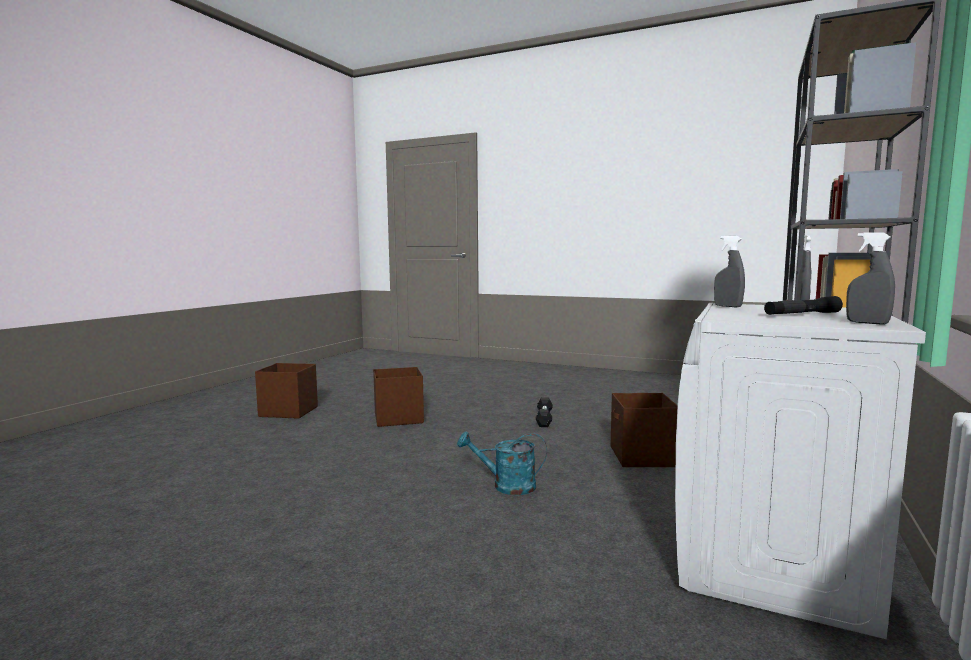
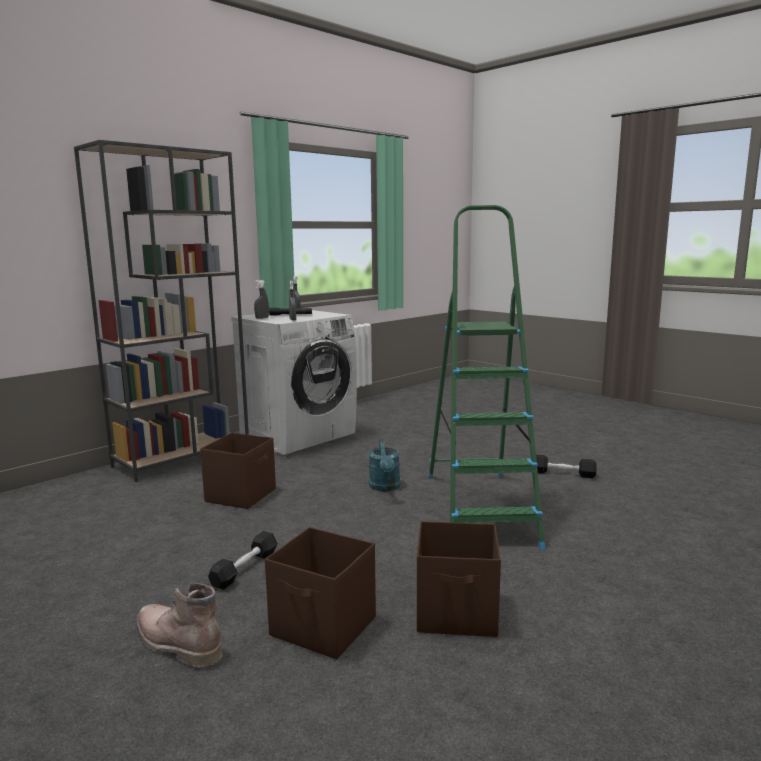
camera: 160 degrees left, 5 degrees up
(256, 550) = (562, 473): none -> black dumbbell
(288, 411) = (686, 692): brown storage box -> brown storage box (324, 627)
(388, 479) = (479, 508): none -> green step ladder
(506, 486) = (385, 487): turquoise watering can -> turquoise watering can turned 60 degrees clockwise
(531, 397) = (175, 643): none -> brown boot

